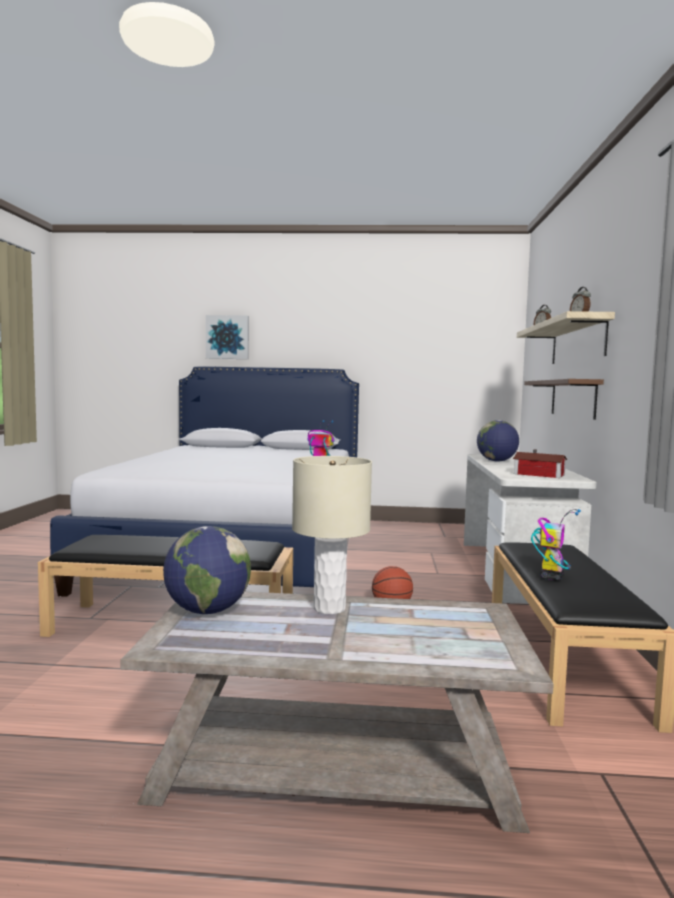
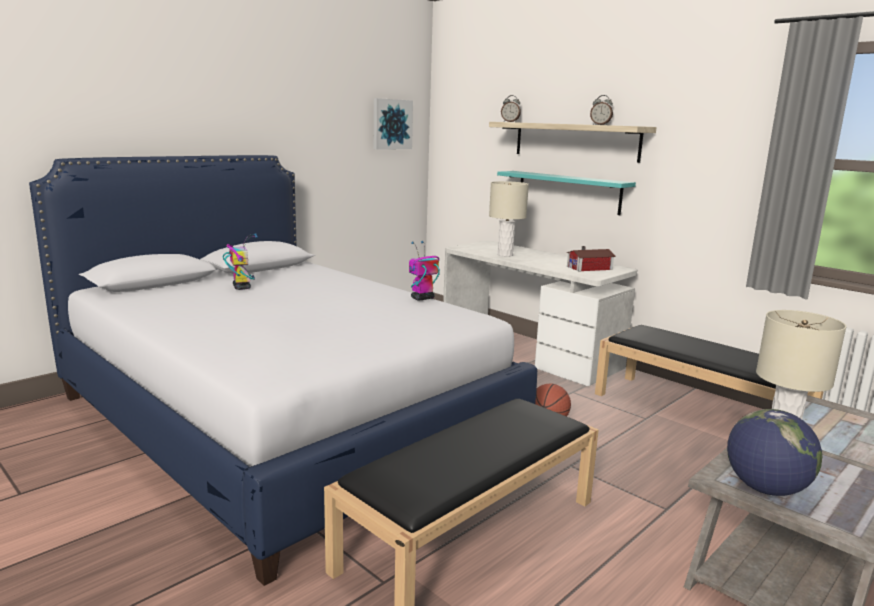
camera: 50 degrees left, 10 degrees up
(227, 337) = (99, 107): picture -> picture (392, 124)
(496, 461) = (504, 255): globe -> beige table lamp
(551, 577) = (720, 358): toy robot -> toy robot (241, 287)
(572, 398) = (568, 192): brown shelf -> turquoise shelf

